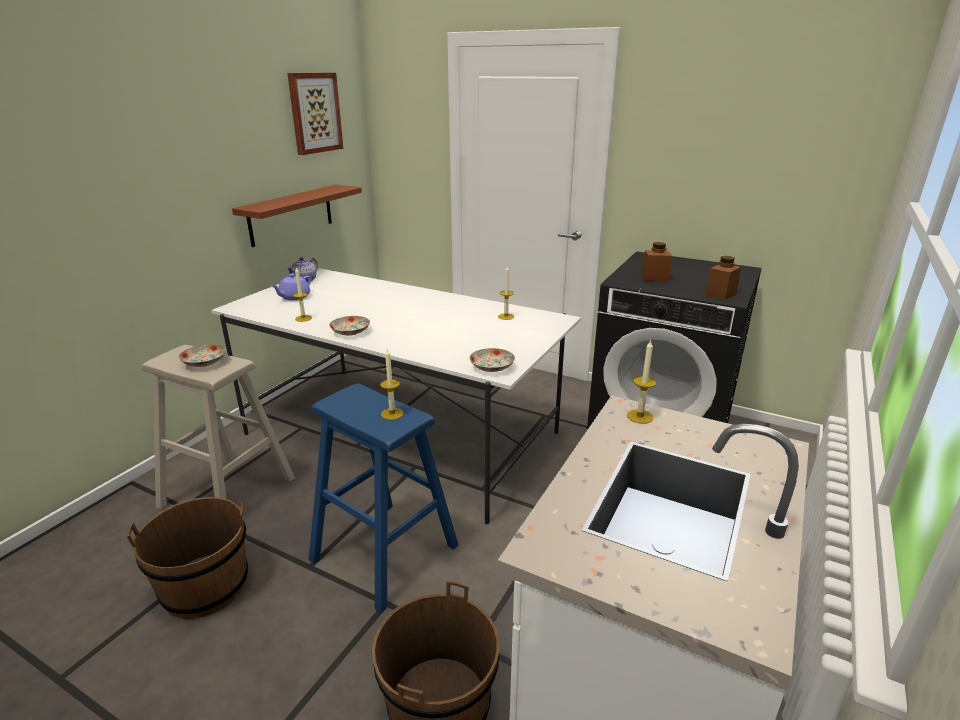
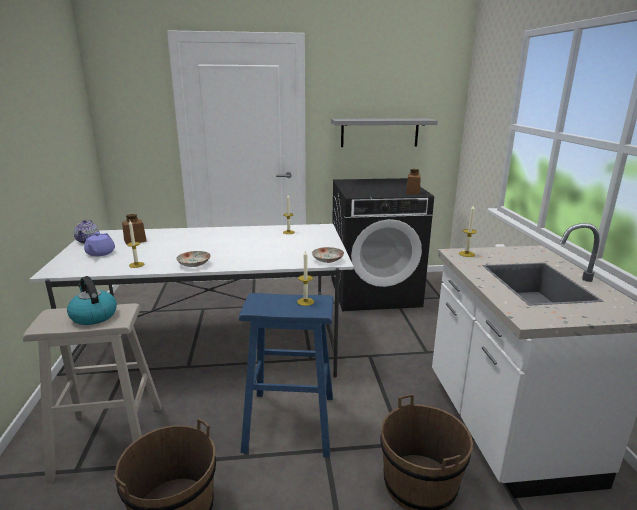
camera: 35 degrees left, 5 degrees down
(204, 363) = (93, 316): plate -> kettle
(291, 215) = (58, 184): brown shelf -> none
(314, 113) = (60, 93): picture -> none
(655, 277) = (368, 190): brown jar -> brown jar (135, 241)
(723, 187) = (379, 132): none -> grey shelf

